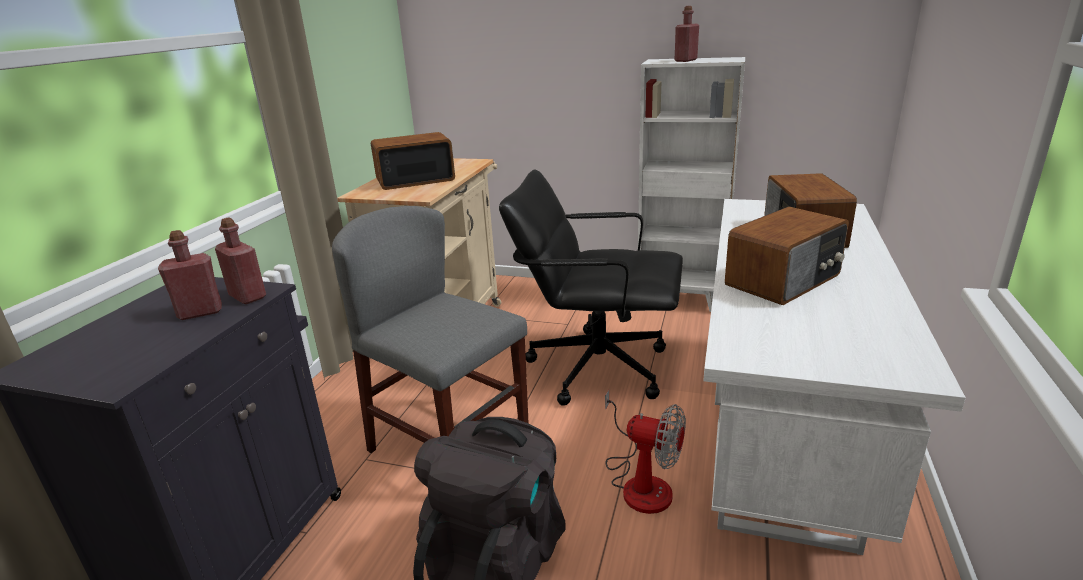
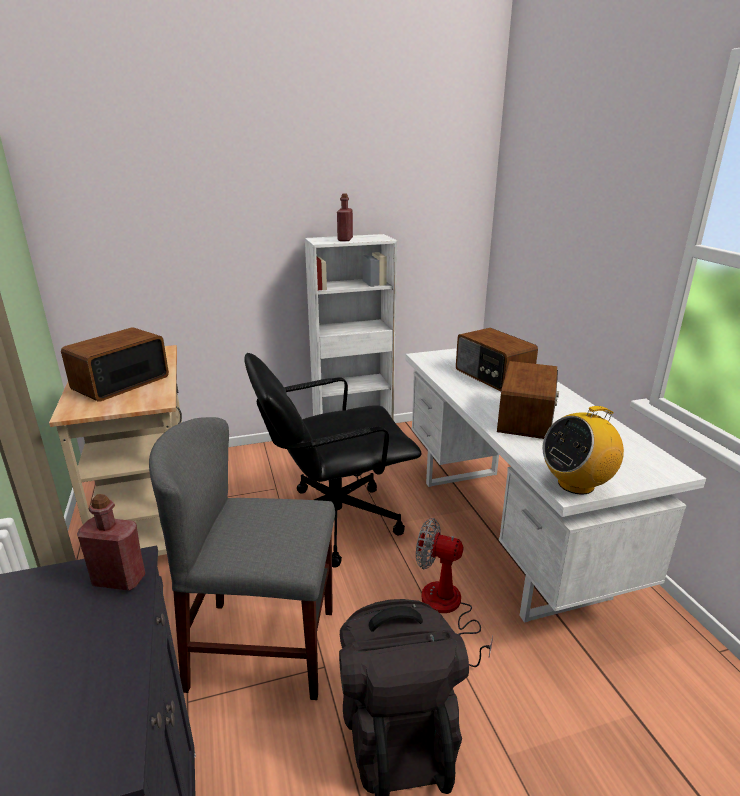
camera: 35 degrees left, 0 degrees up
(200, 312) = (83, 622): red bottle -> none
(640, 482) = (447, 609): fan -> fan turned 150 degrees counterclockwise
(753, 353) = (576, 484): none -> radio

